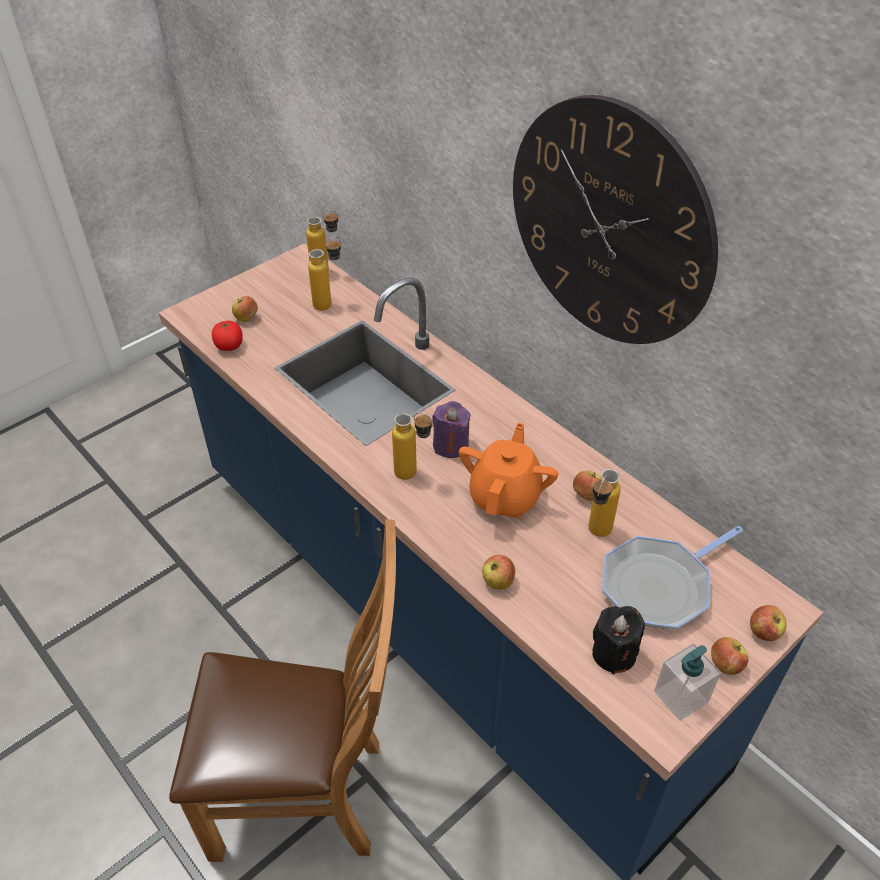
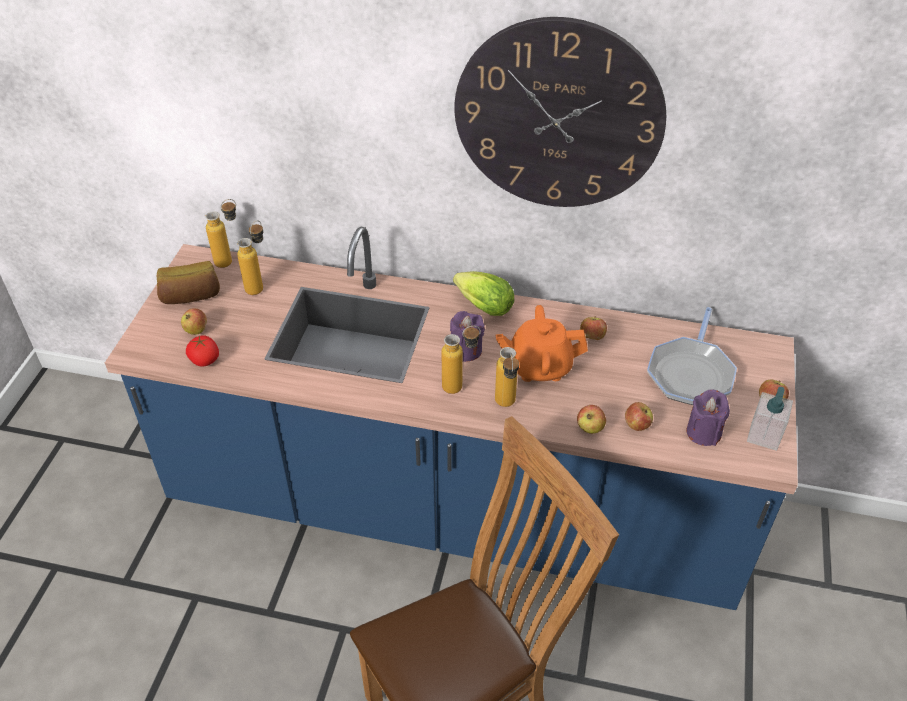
camera: 35 degrees left, 0 degrees up
(269, 288) = (191, 296): none -> bread
(505, 411) = (481, 305): none -> lettuce
(505, 496) = (539, 366): orange teapot -> orange teapot turned 75 degrees counterclockwise
(596, 535) = (623, 361): bottle -> bottle (506, 406)
(614, 653) = (703, 432): black candle -> purple candle
(763, 632) = (773, 368): apple -> apple (636, 425)

